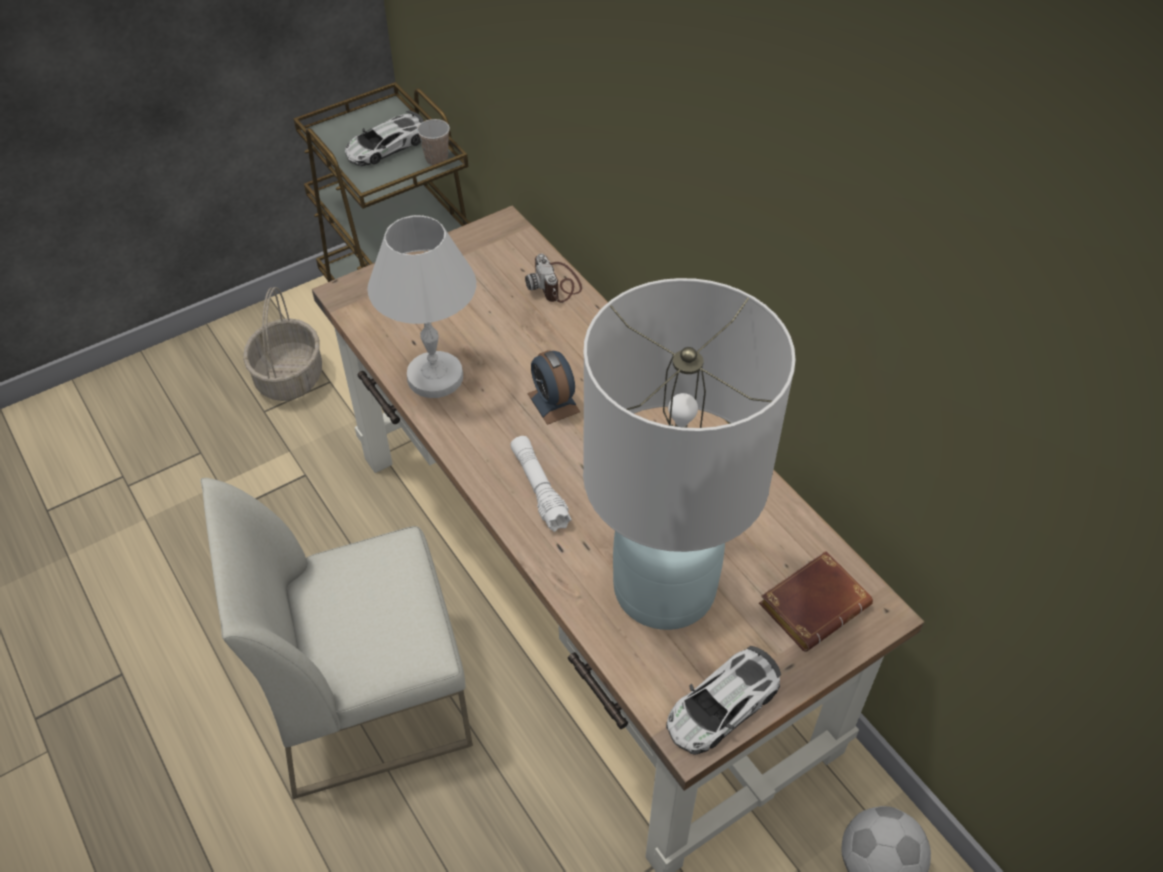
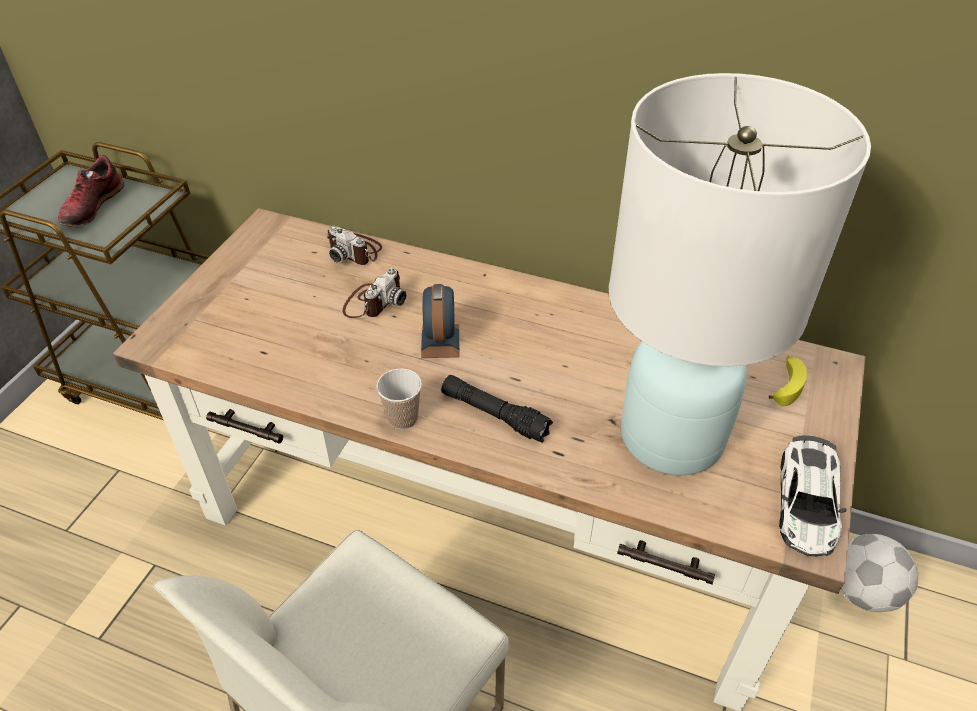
camera: 35 degrees left, 5 degrees down
(289, 377) = (71, 486): basket -> none
(385, 146) = (92, 206): toy car -> shoe
(435, 376) = (311, 370): white table lamp -> none
(437, 159) = (154, 198): cup -> cup (402, 418)
(531, 340) = (373, 301): none -> camera
(539, 489) = (494, 415): white flashlight -> black flashlight
(553, 402) = (440, 341): alarm clock -> alarm clock turned 120 degrees counterclockwise
(813, 603) = (785, 385): brown book -> banana

